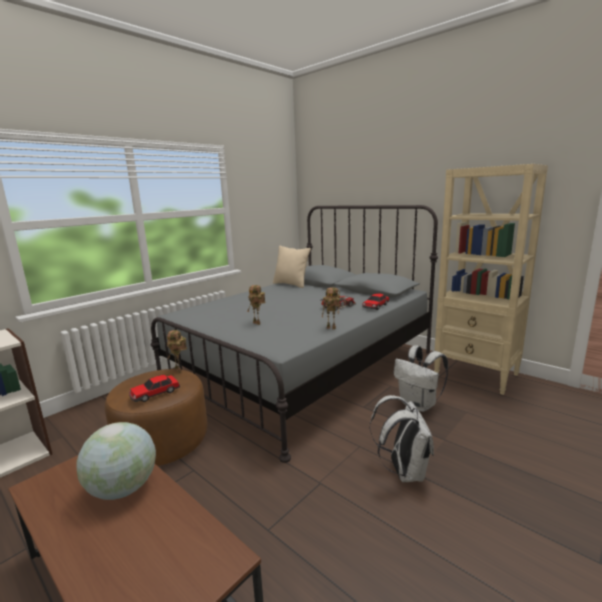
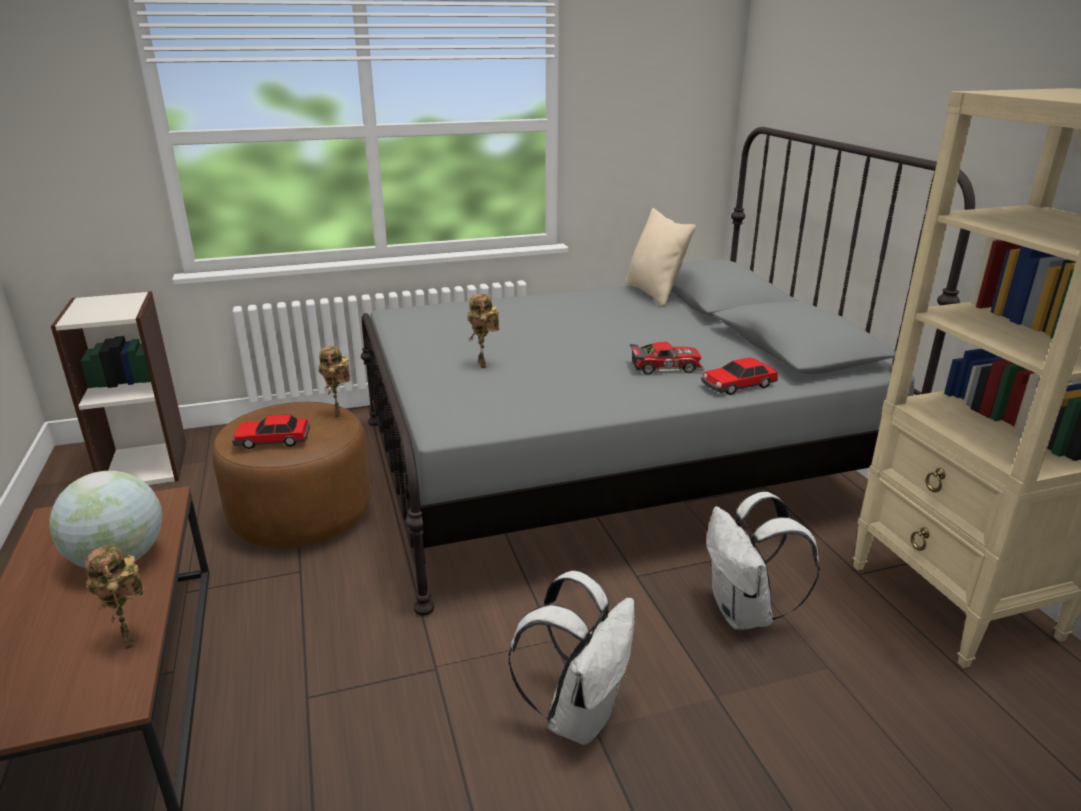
camera: 30 degrees right, 10 degrees up
(332, 328) = (586, 410): toy robot -> toy robot (131, 640)

